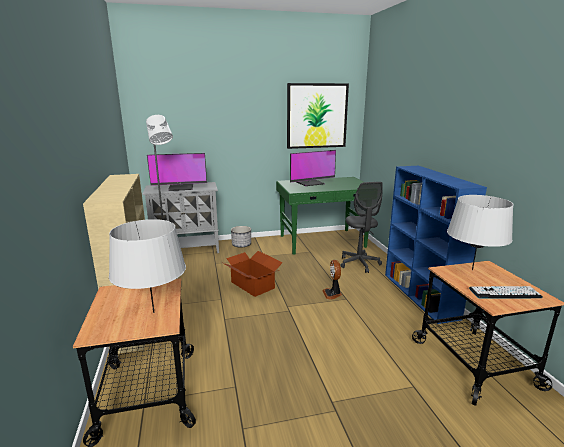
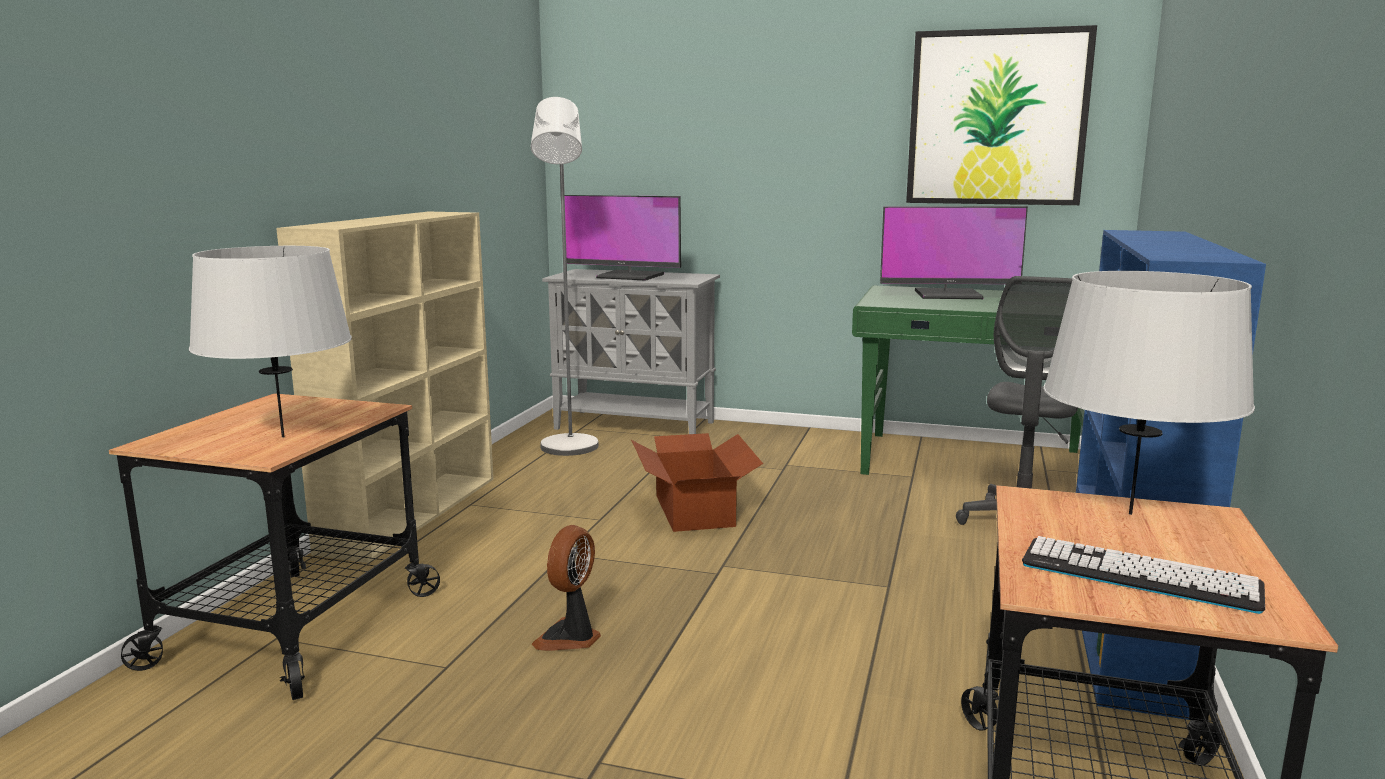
camera: 30 degrees right, 5 degrees down
(241, 245) = (760, 436): planter -> none
(332, 294) = (864, 568): fan -> fan (570, 638)

